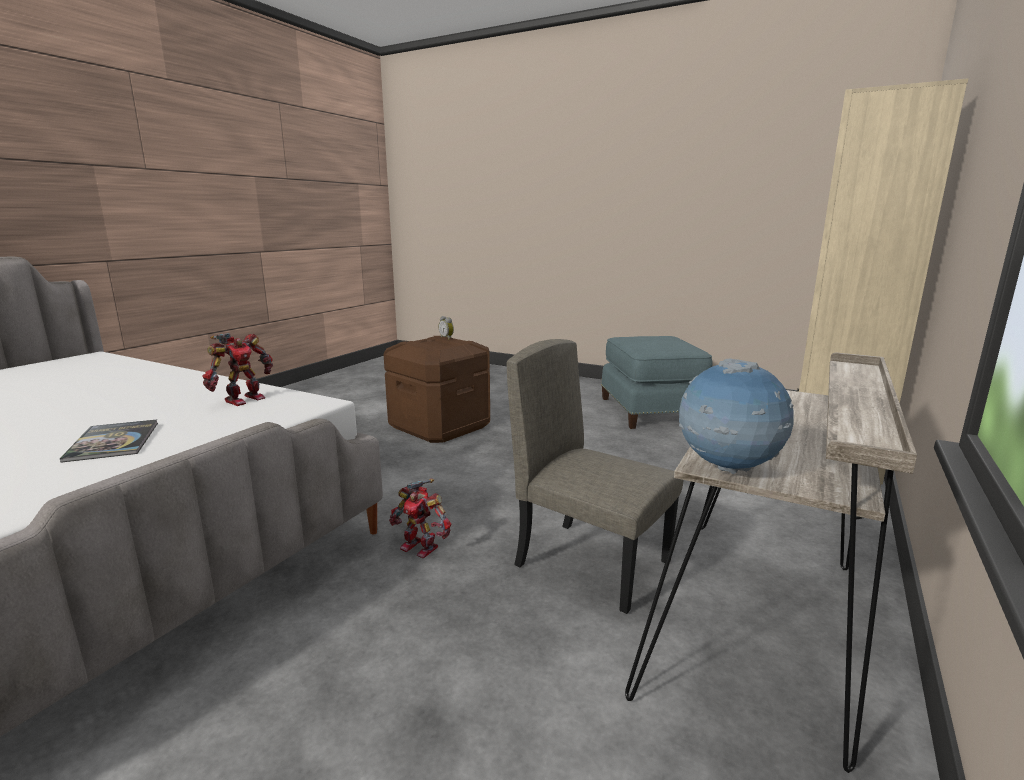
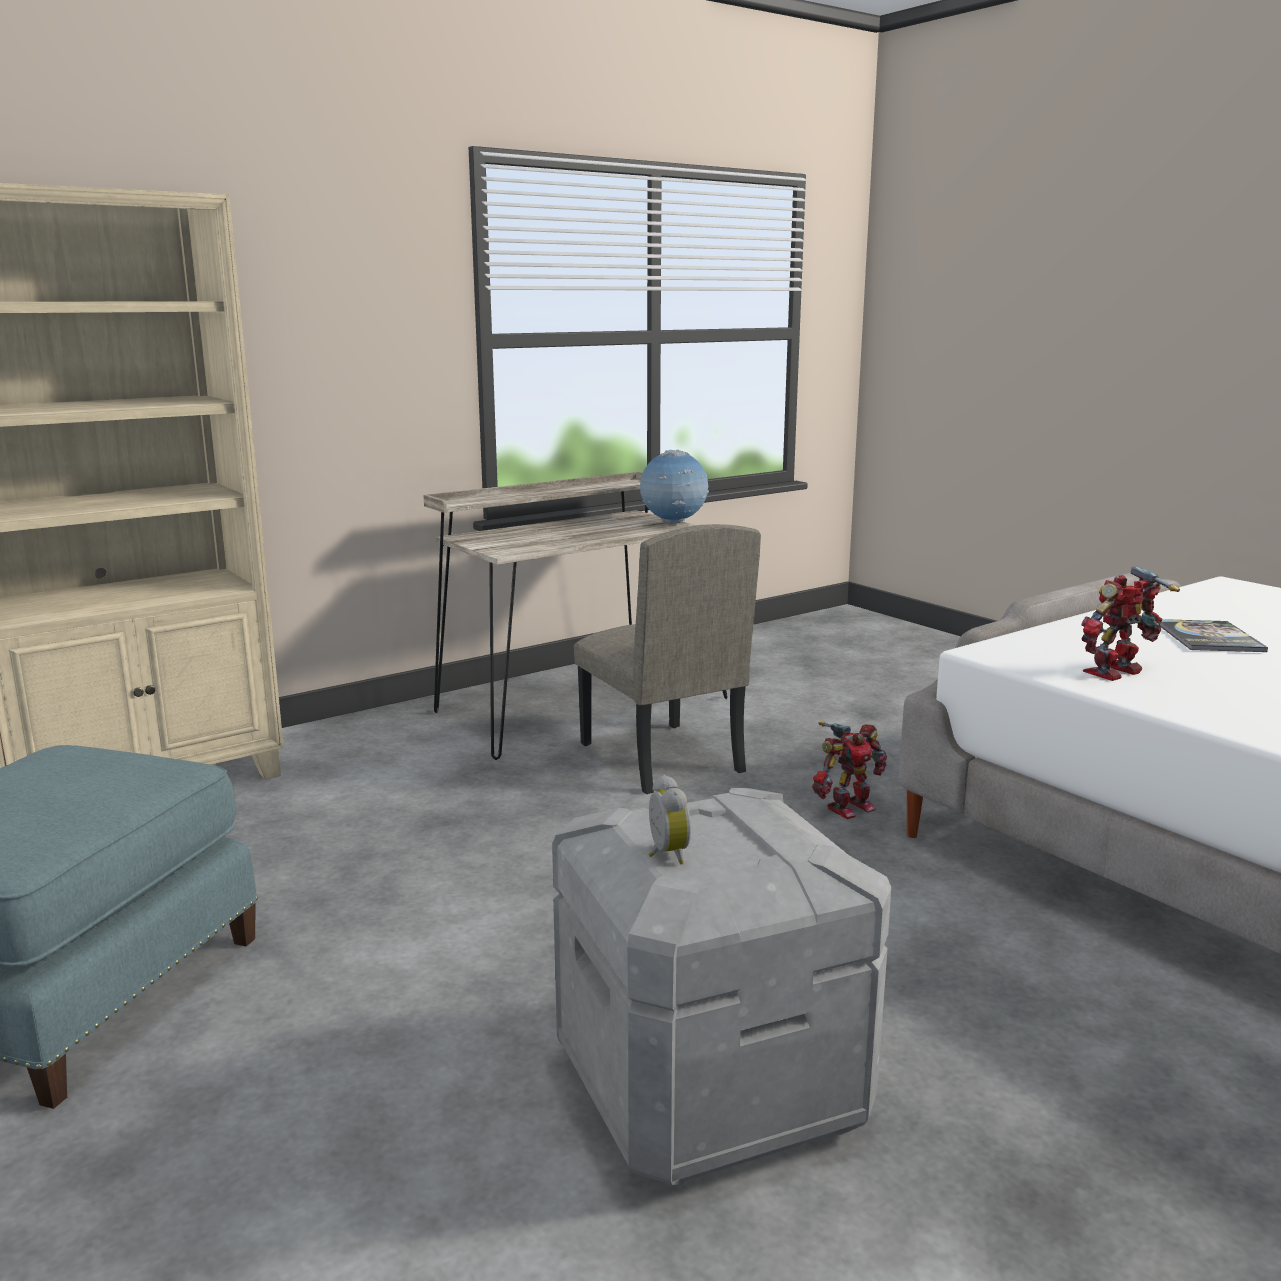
camera: 155 degrees left, 0 degrees up
(421, 546) = (848, 807): toy robot -> toy robot turned 90 degrees clockwise
(440, 427) = (708, 1085): brown storage box -> grey storage box

